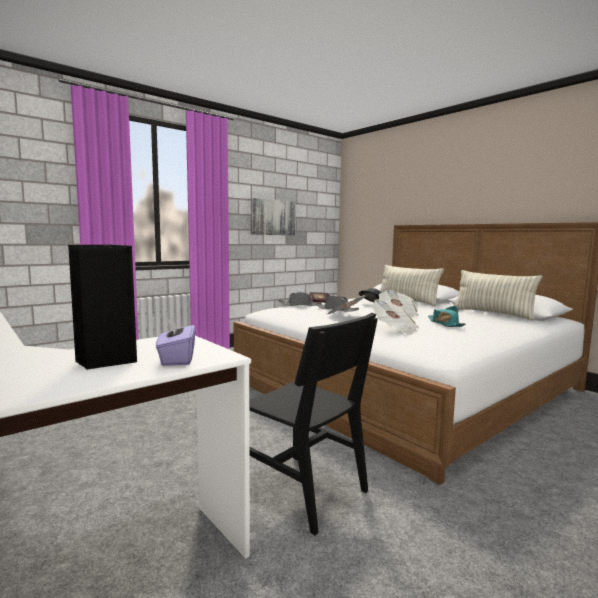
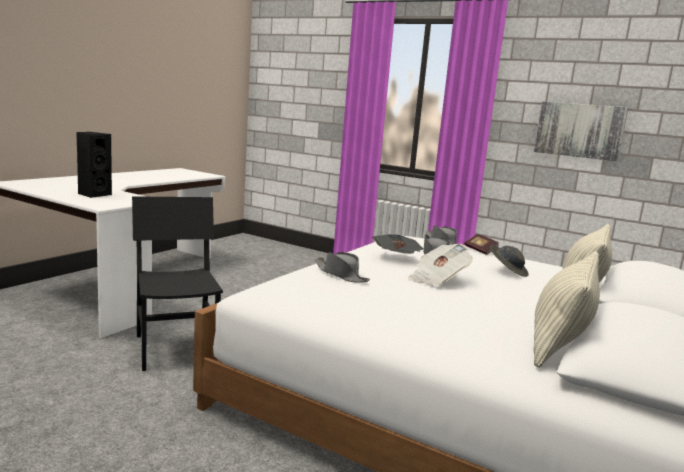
camera: 70 degrees right, 5 degrees up
(177, 359) = (95, 201): purple tissue box -> none
(303, 490) = (176, 348): black chair -> black chair turned 135 degrees clockwise
(394, 329) = (341, 274): newspaper -> grey hat
(445, 324) = (408, 299): turquoise hat -> none

